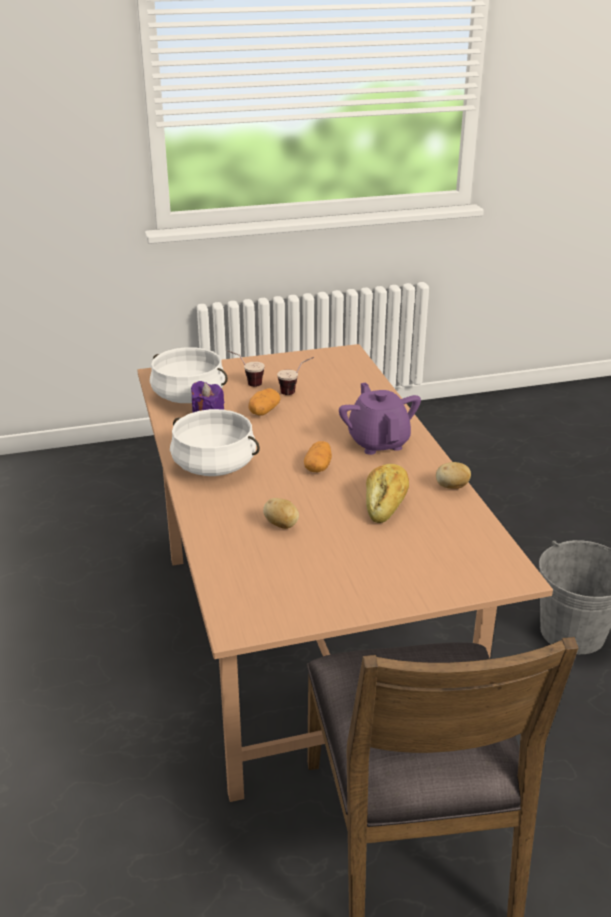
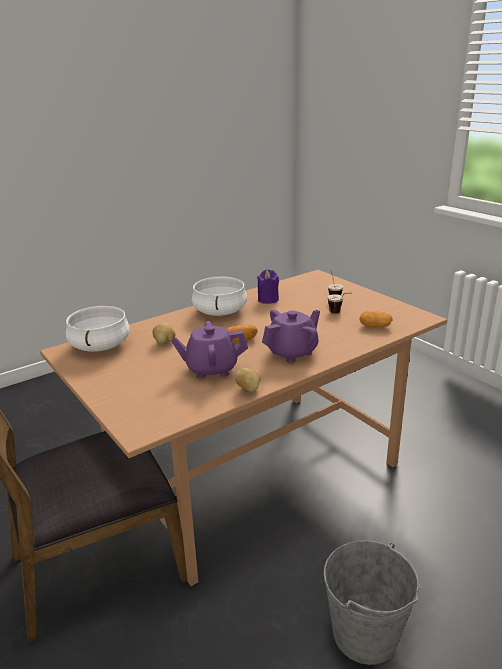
camera: 70 degrees right, 5 degrees down
(189, 396) = (298, 288): white cooking pot -> white cooking pot (100, 345)
(264, 411) = (300, 310): potato -> potato (375, 326)
(386, 502) = (211, 369): bread -> purple teapot

